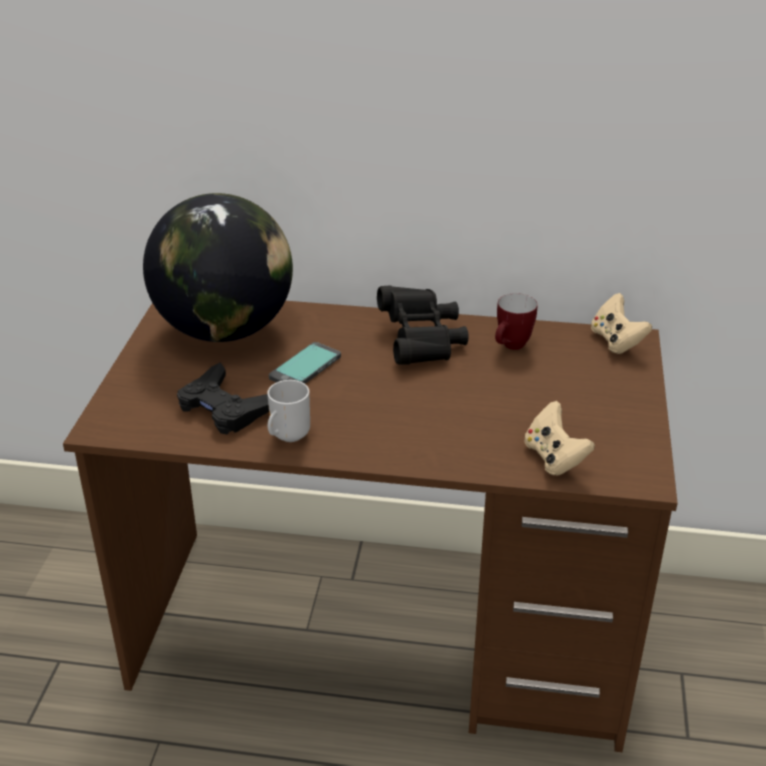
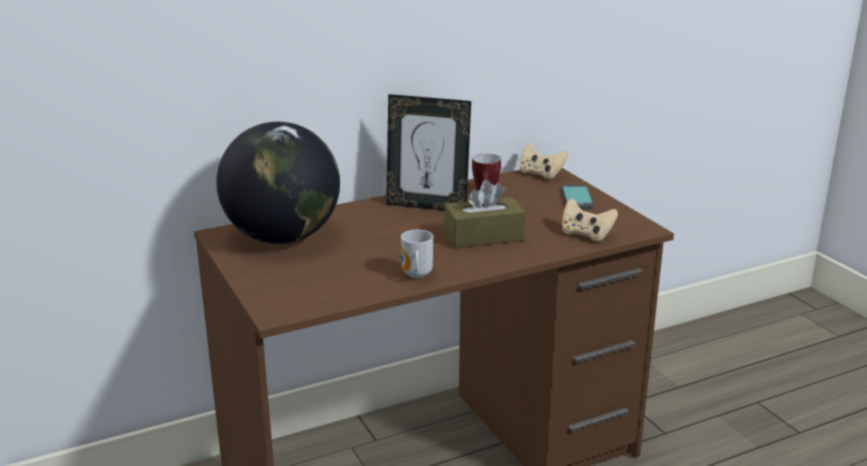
camera: 35 degrees left, 10 degrees down
(225, 407) = (350, 275): black game controller -> none
(305, 367) = (372, 239): phone -> phone (577, 198)
(422, 341) = (427, 206): black binoculars -> picture frame
(428, 411) = (483, 236): none -> brown tissue box

